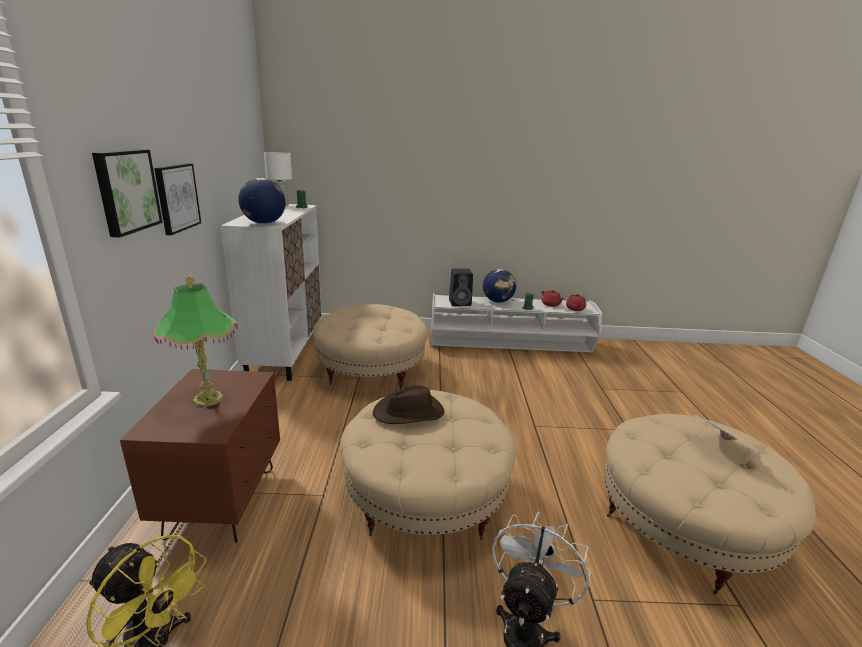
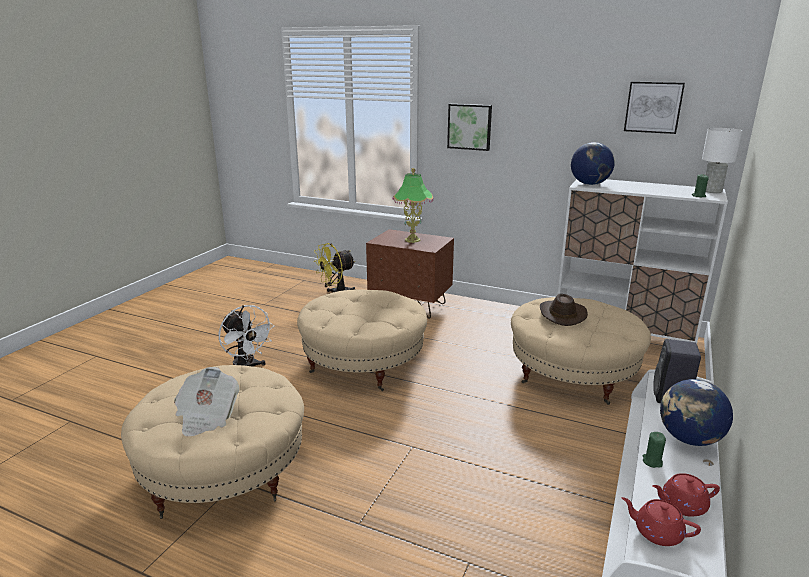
camera: 115 degrees right, 0 degrees up
(177, 197) = (522, 141): picture -> picture (653, 107)
(409, 412) = (385, 304): brown hat -> brown hat (561, 314)

